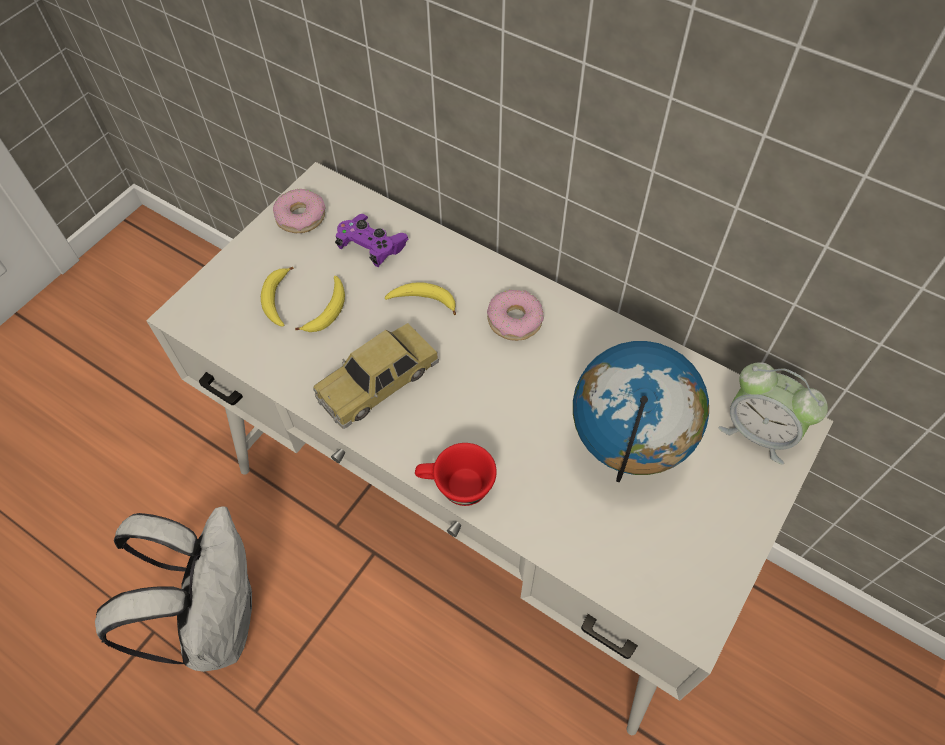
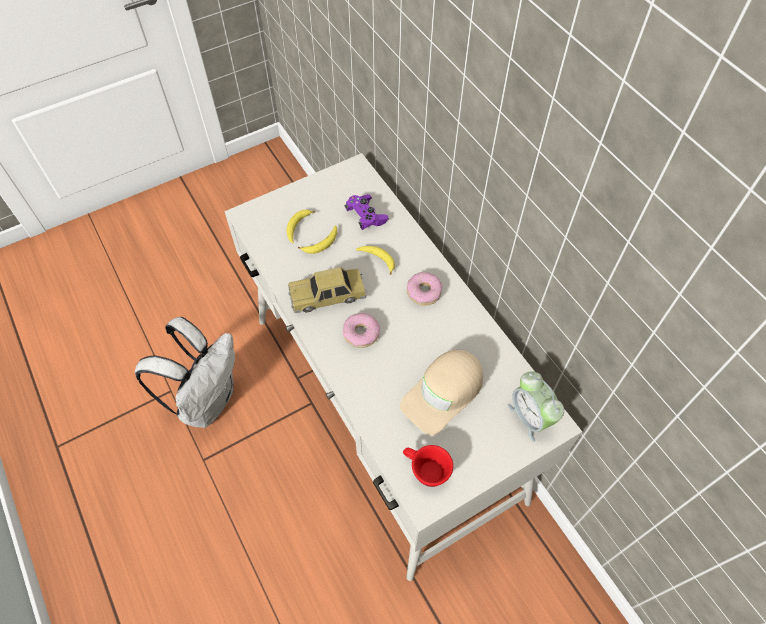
camera: 25 degrees right, 0 degrees up
(301, 217) = (336, 183): donut -> donut (361, 333)
(456, 486) = (338, 370): red cup -> red cup (425, 470)
(625, 452) = (443, 393): globe -> beige cap

